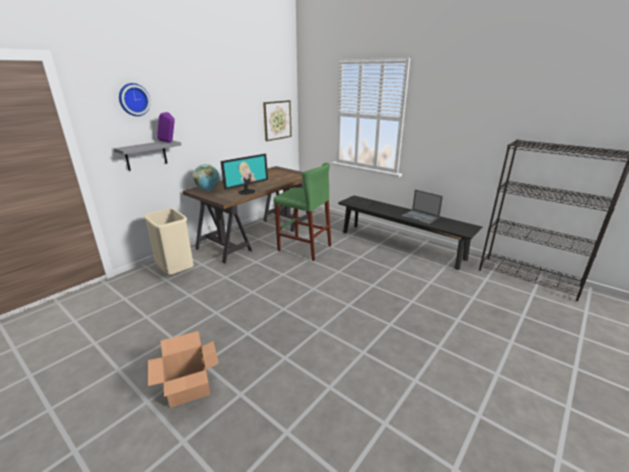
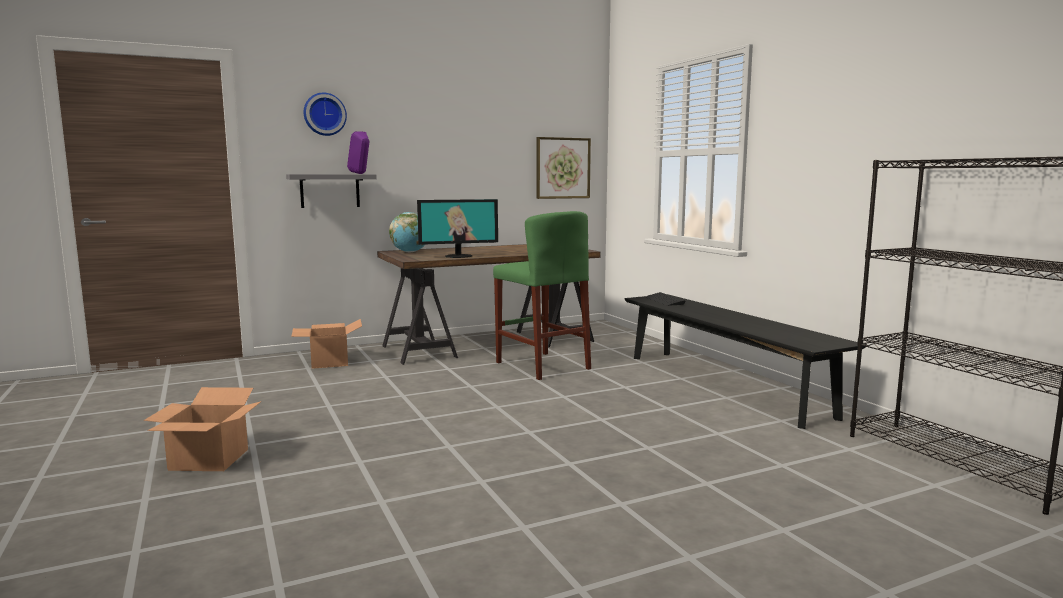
camera: 25 degrees right, 15 degrees down
(176, 271) = (330, 362): beige trash can -> cardboard box
(420, 217) = (750, 323): laptop -> none

